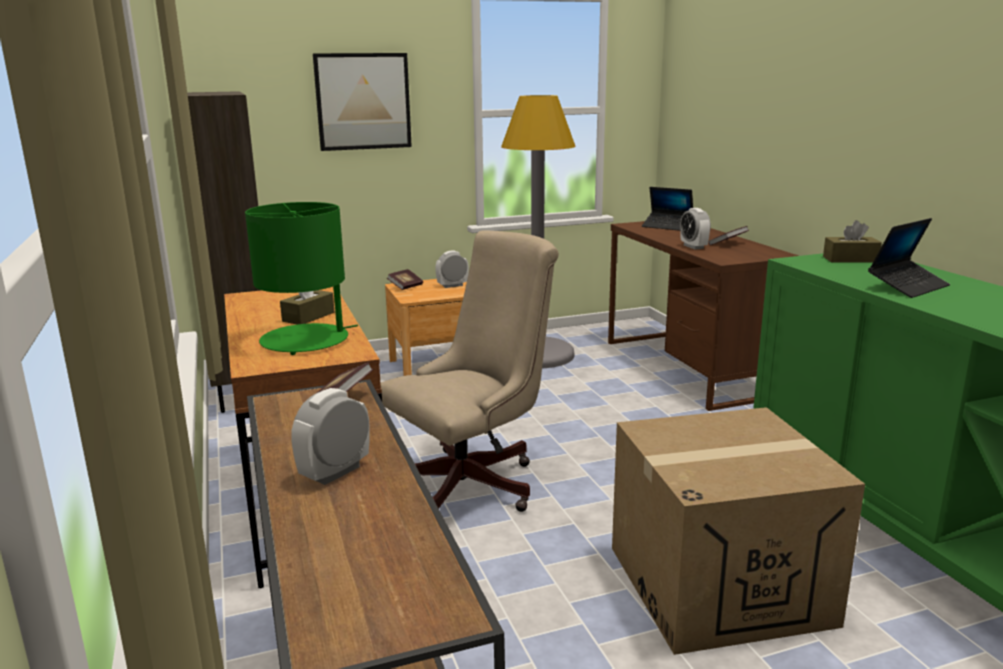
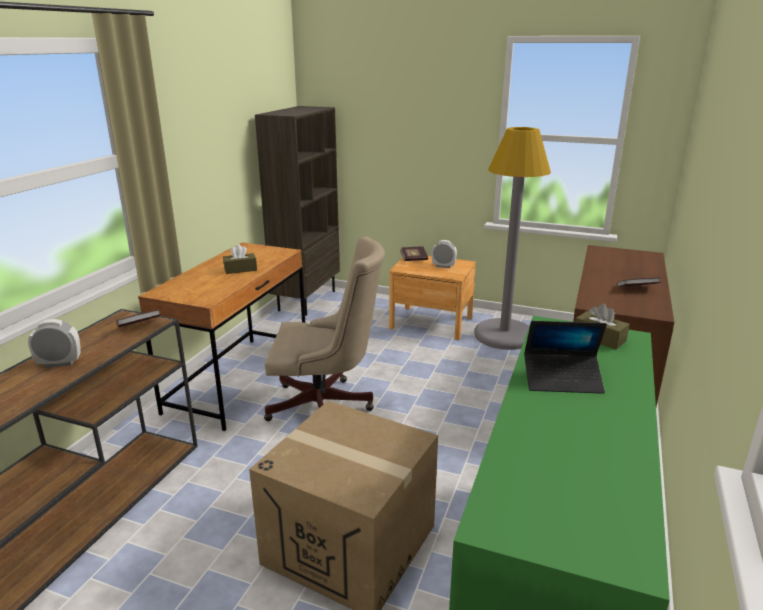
camera: 40 degrees right, 5 degrees up
(306, 340) = (207, 284): green table lamp -> none
(363, 101) = (415, 119): picture -> none
(667, 226) = (628, 258): laptop -> none
(693, 247) = (598, 284): alarm clock -> none

